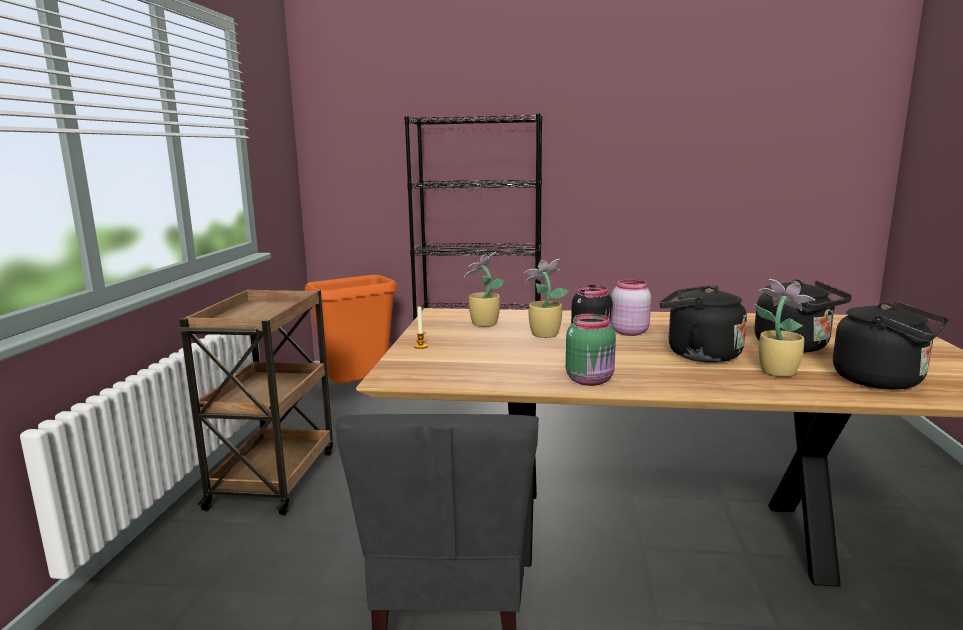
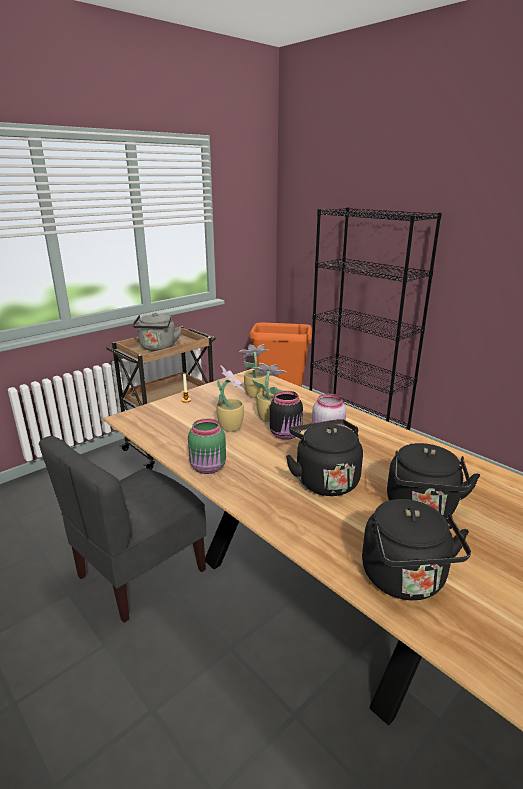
camera: 40 degrees right, 10 degrees up
(254, 316) = (158, 348): none -> grey kettle
(776, 371) = (341, 523): potted plant -> potted plant (231, 426)

